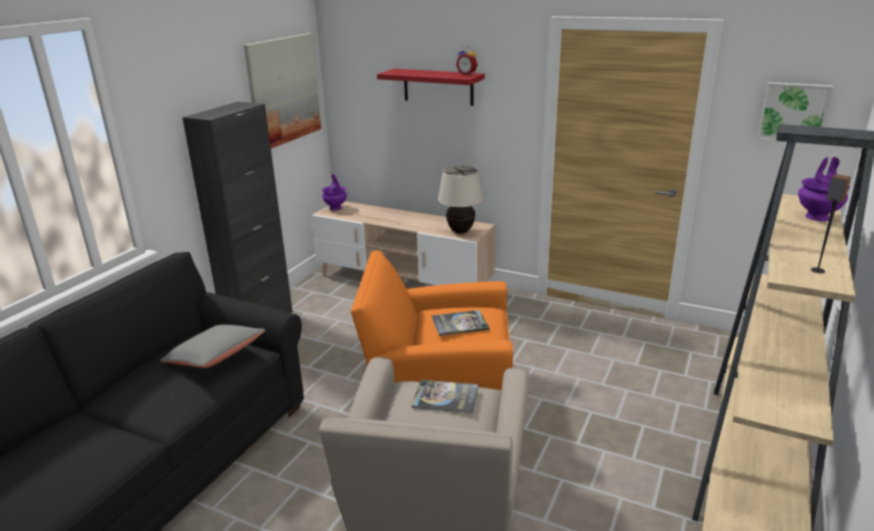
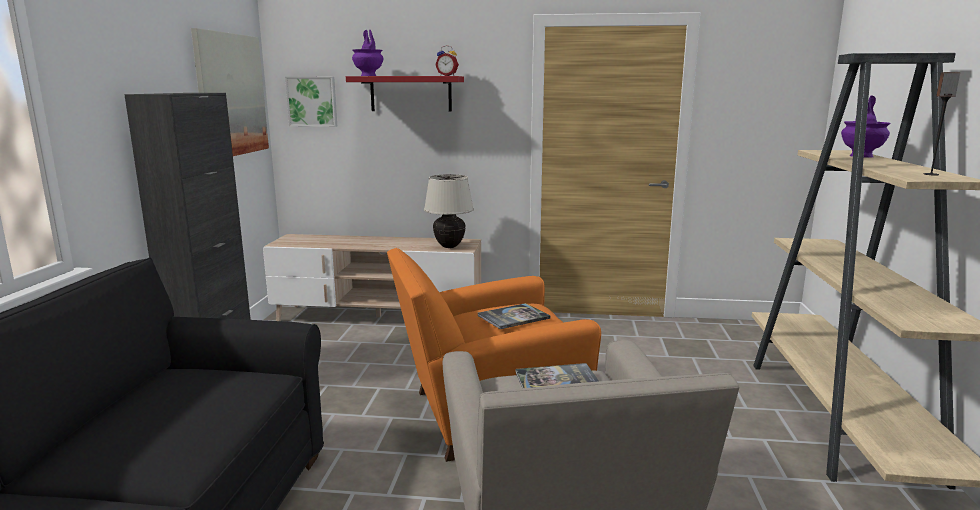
camera: 20 degrees left, 10 degrees down
(216, 358) = (216, 389): grey pillow -> none
(335, 208) = (289, 239): purple vase -> purple vase (369, 75)
(793, 112) = (768, 96): picture -> picture (312, 101)

